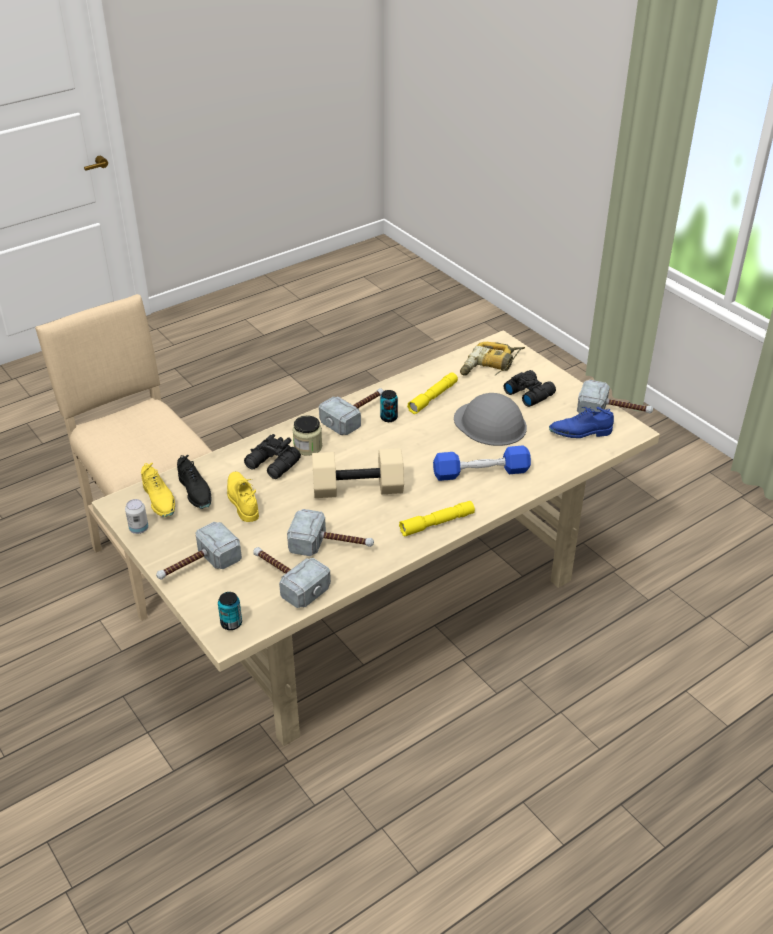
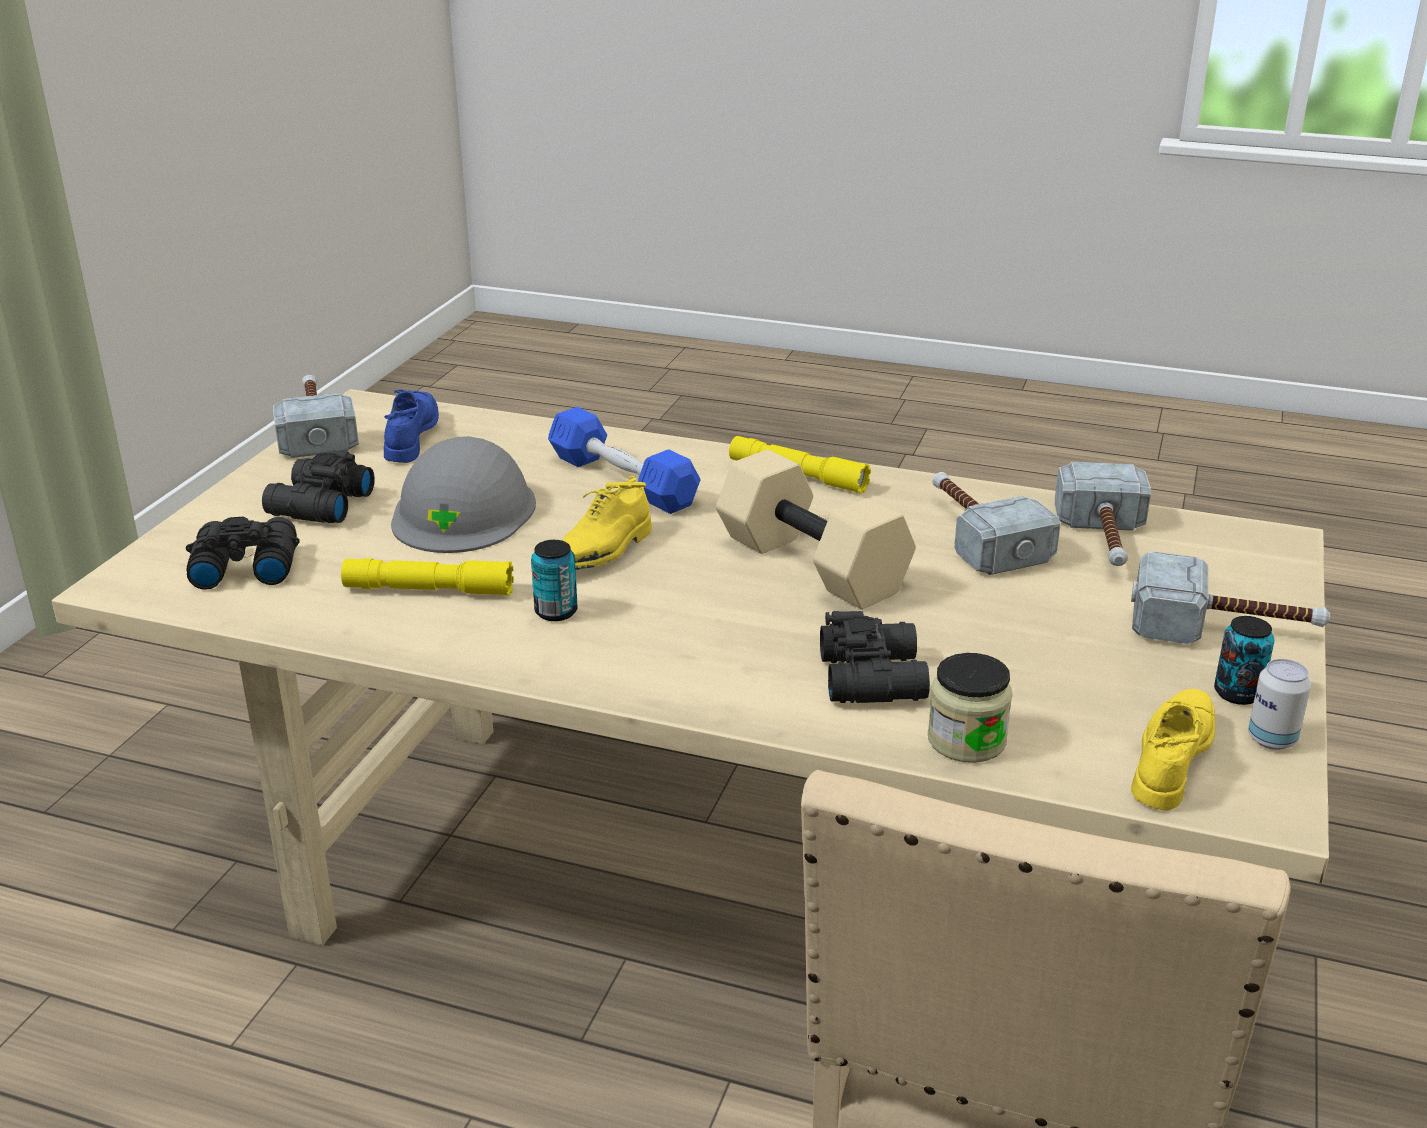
camera: 125 degrees left, 10 degrees down
(196, 492) = (1081, 727): black shoe -> none
(231, 623) = (1254, 547): can -> can (1237, 693)
(242, 501) = (1017, 662): yellow shoe -> yellow shoe (602, 553)
(308, 447) = (765, 662): jar -> jar (966, 740)
(356, 415) = (588, 651): hammer -> none
(490, 367) = (243, 567): power drill -> black binoculars
(580, 433) = (411, 437): blue shoe -> blue shoe turned 135 degrees counterclockwise

